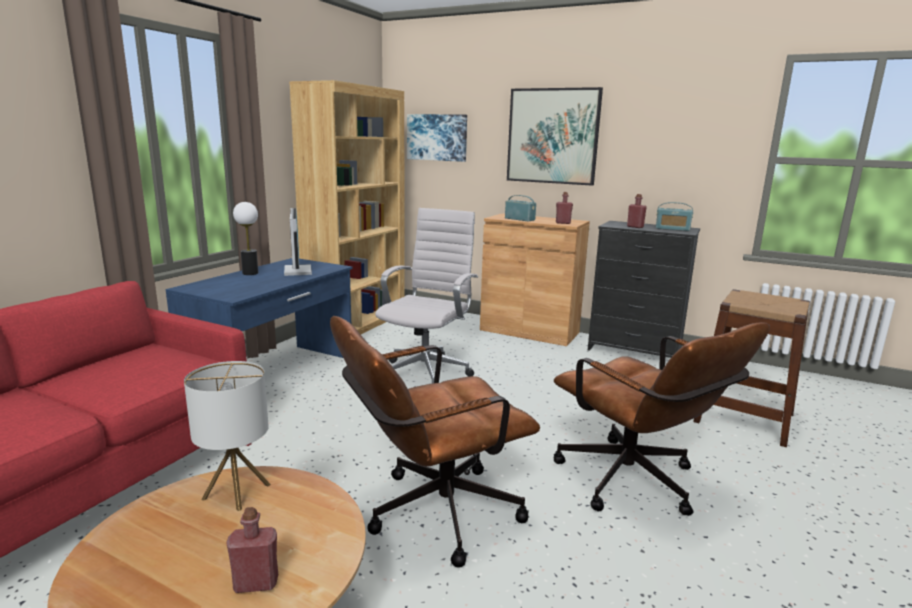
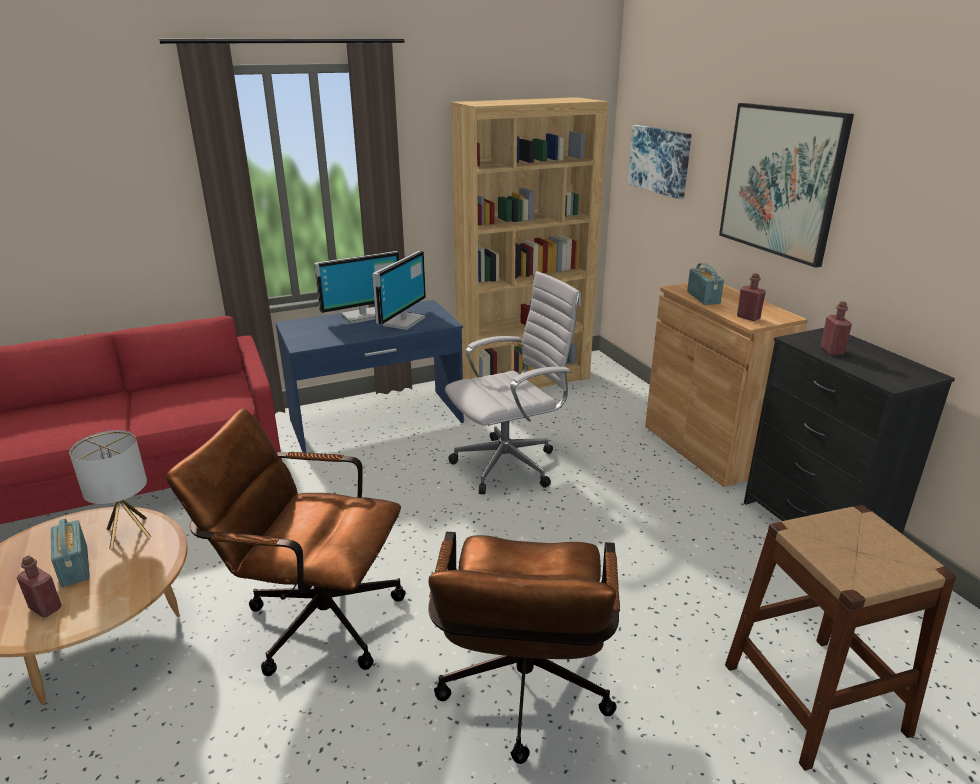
camera: 40 degrees right, 10 degrees up
(250, 273) = (362, 315): table lamp -> monitor
(672, 229) = (889, 369): radio -> radio (74, 566)

